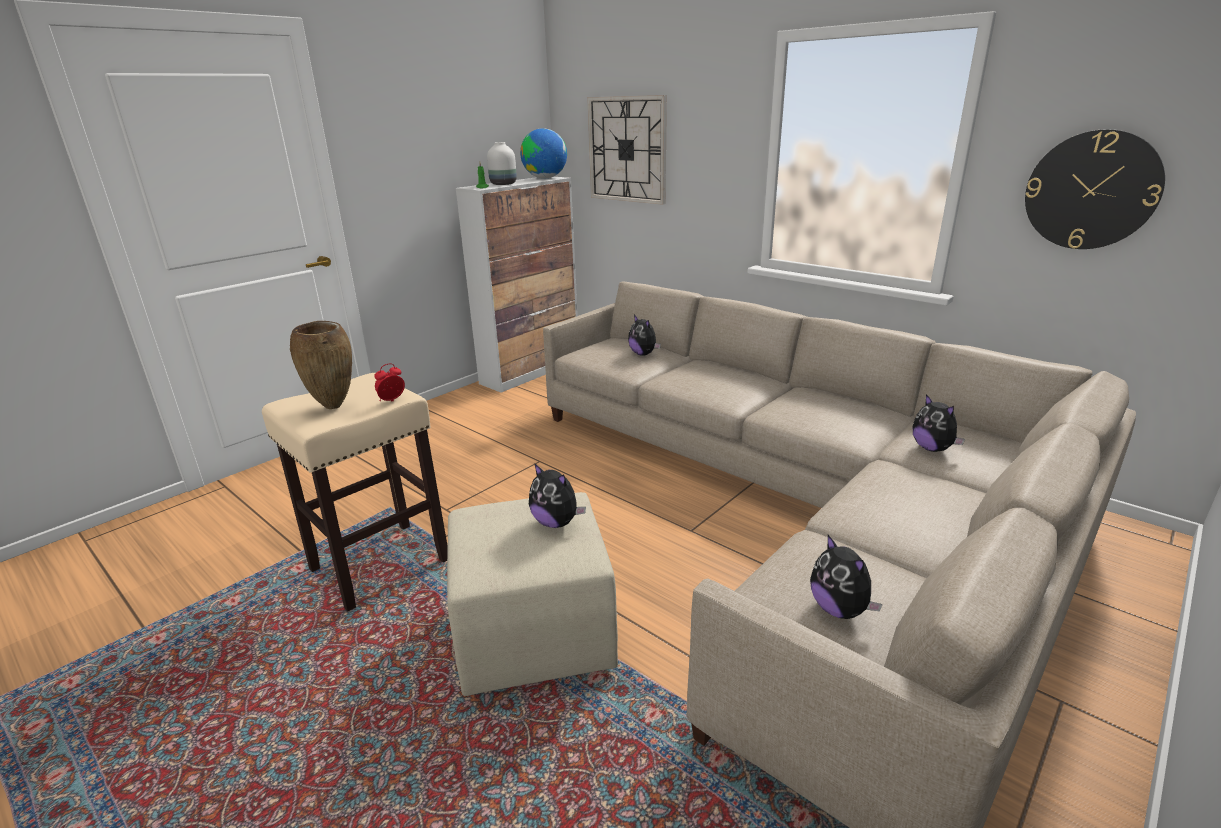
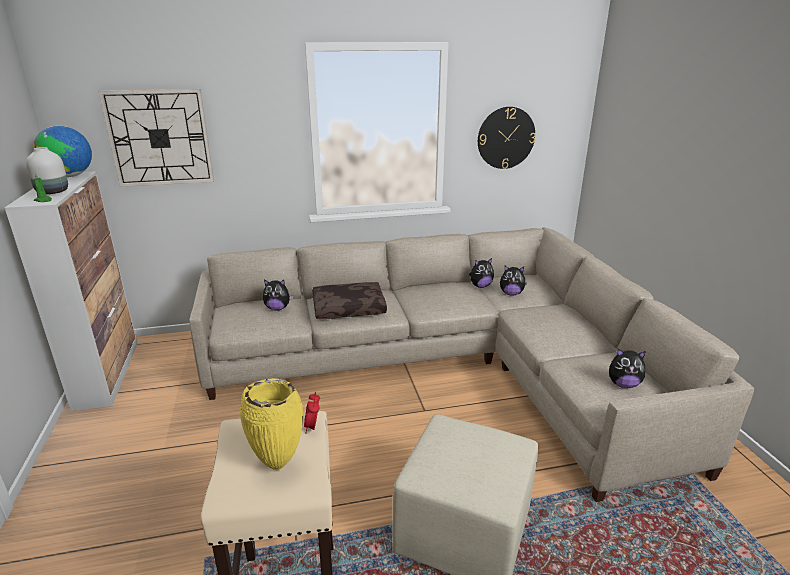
camera: 55 degrees left, 0 degrees up
(335, 406) = (279, 463): brown vase -> yellow vase
(556, 522) = (471, 438): plush toy -> plush toy (480, 286)
(703, 379) = (349, 308): none -> brown pillow

